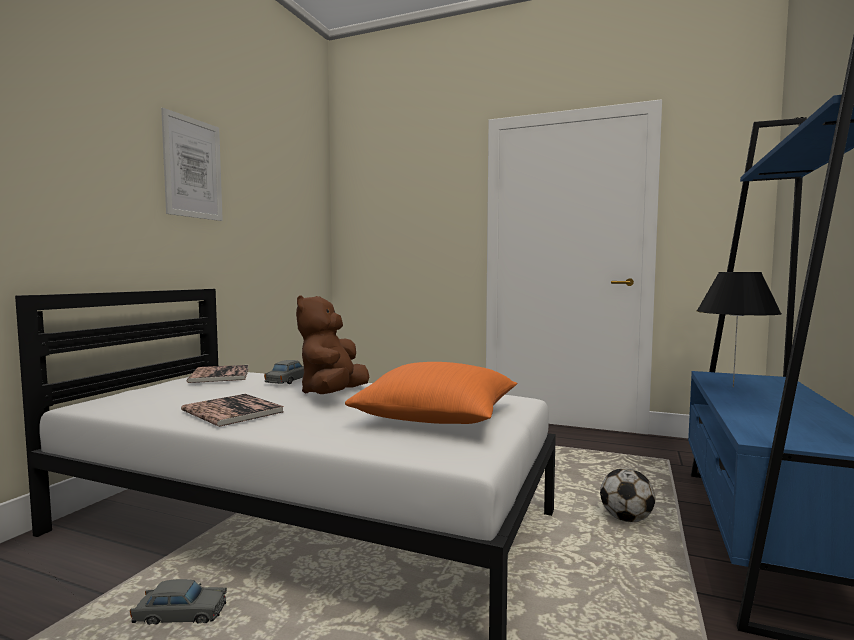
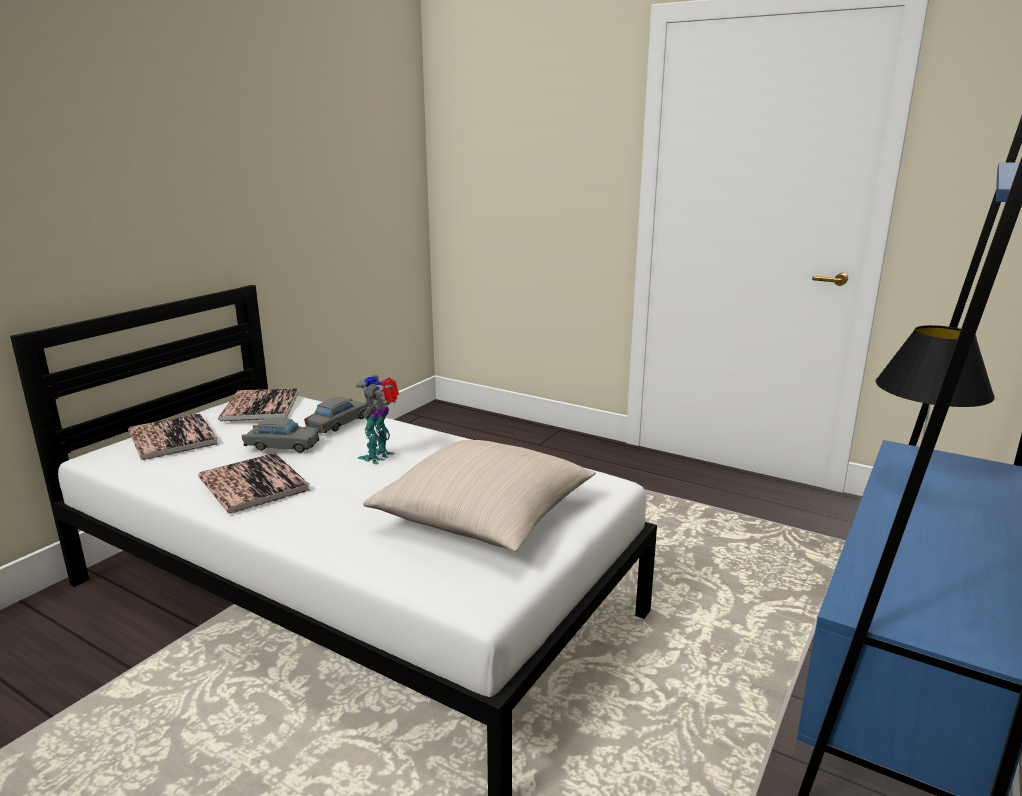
camera: 10 degrees right, 15 degrees up
(148, 393) = (172, 438): none -> book
(180, 615) = (200, 703): grey toy car -> grey toy car (282, 445)
(193, 168) = (213, 123): picture -> none
(333, 394) = (380, 456): brown plush toy -> toy robot
(438, 418) = (484, 517): orange pillow -> beige pillow
(626, 519) = (738, 634): football -> none

